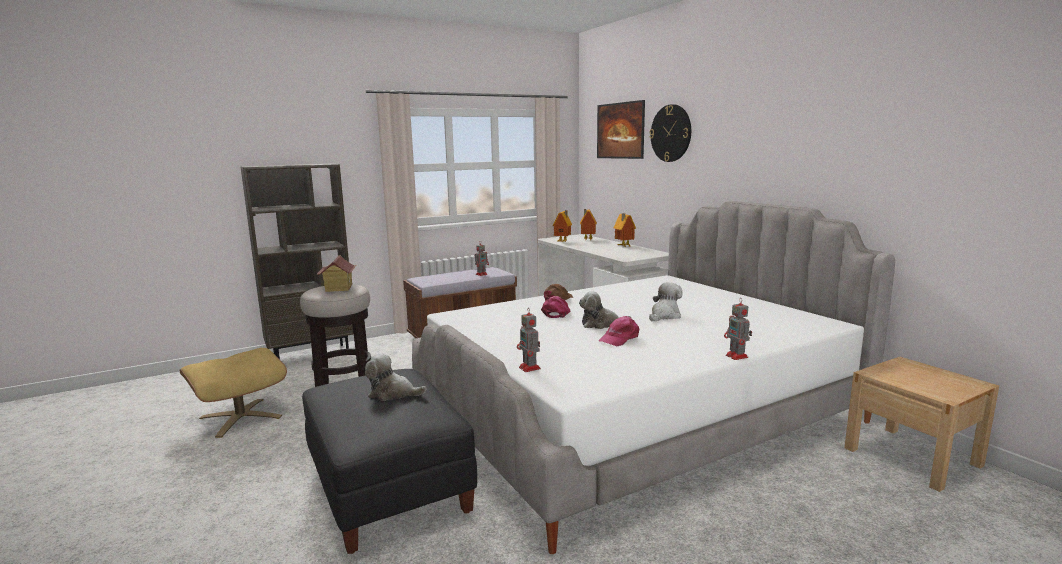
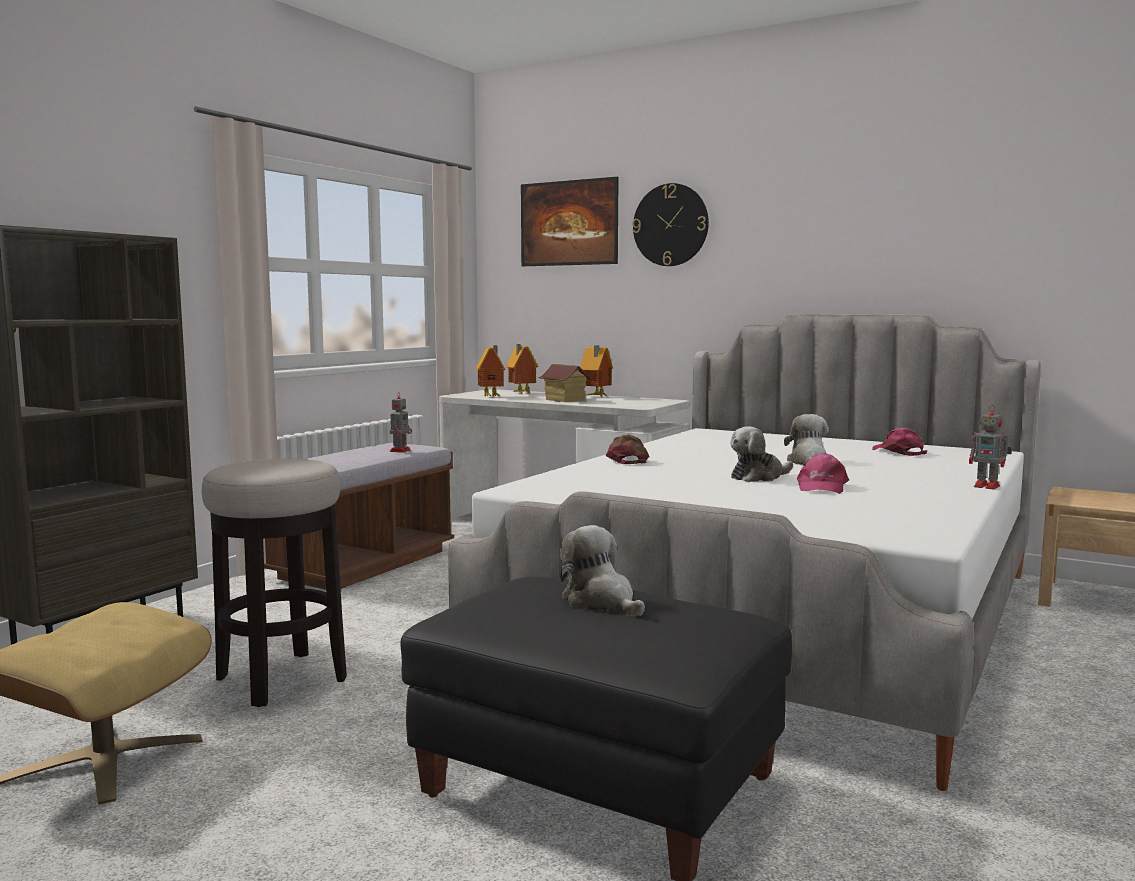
camera: 30 degrees left, 5 degrees down
(338, 288) = (279, 463): toy house -> toy house (564, 400)
(392, 393) = (601, 602): plush toy -> plush toy turned 75 degrees clockwise
(530, 368) = (802, 526): toy robot -> none
(556, 313) = (667, 473): pink cap -> pink cap (898, 452)

